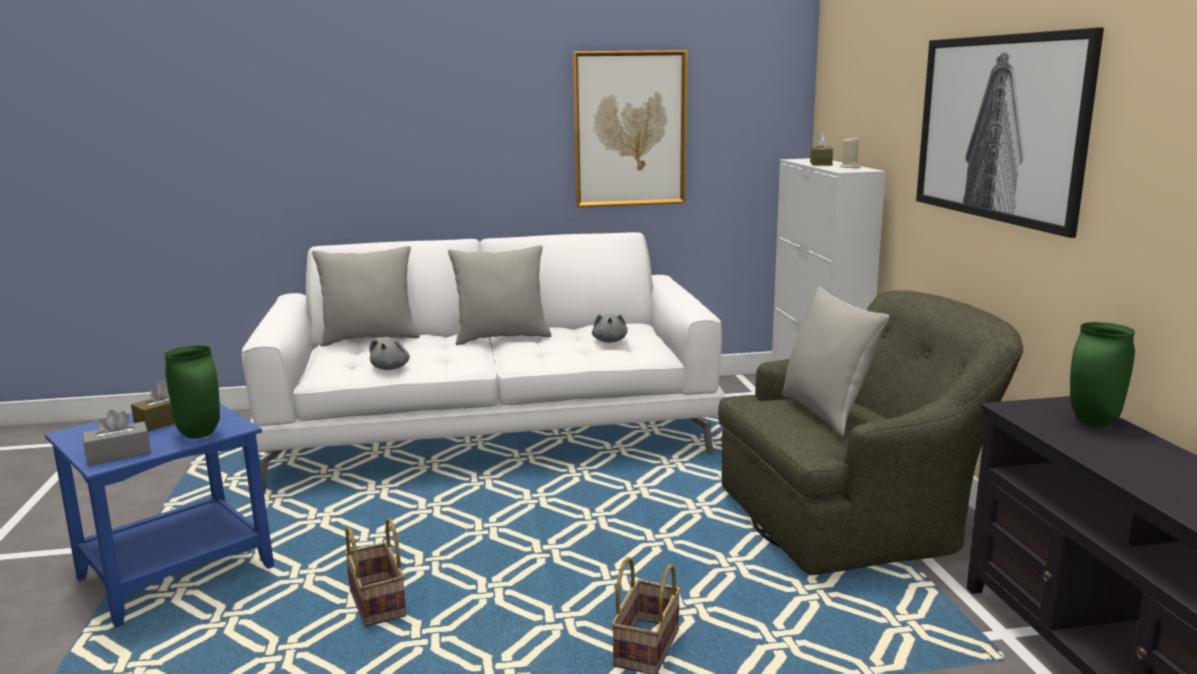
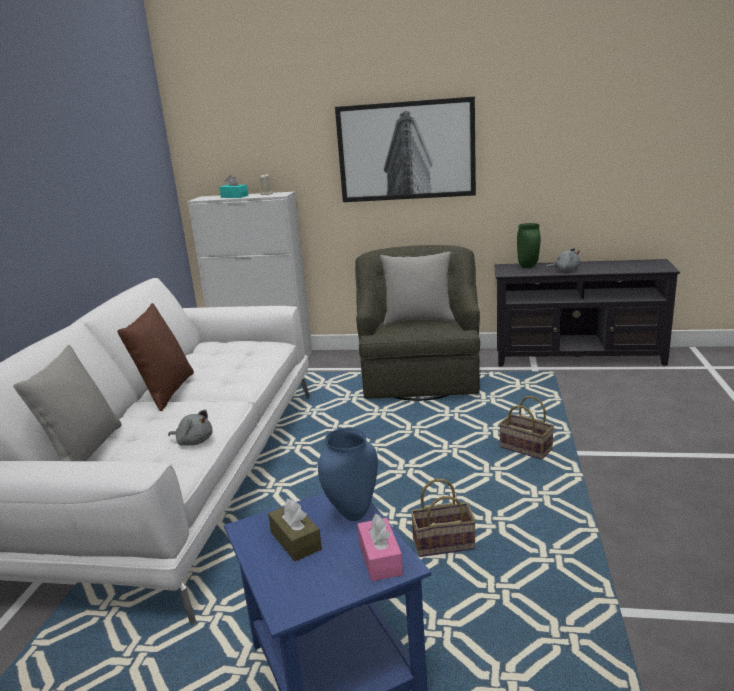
camera: 70 degrees left, 5 degrees up
(119, 454) = (380, 559): grey tissue box -> pink tissue box
(198, 435) = (353, 515): green vase -> blue vase
(502, 337) = (166, 392): grey pillow -> brown pillow
(610, 341) = (233, 355): grey plush toy -> grey plush toy (565, 270)
(630, 129) = (102, 195): picture -> none
(820, 163) = (234, 196): brown tissue box -> turquoise tissue box

